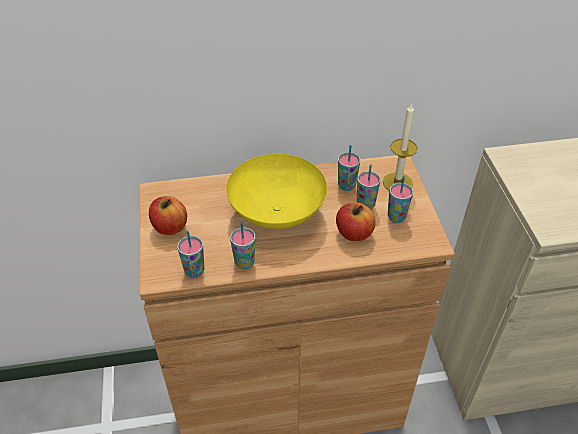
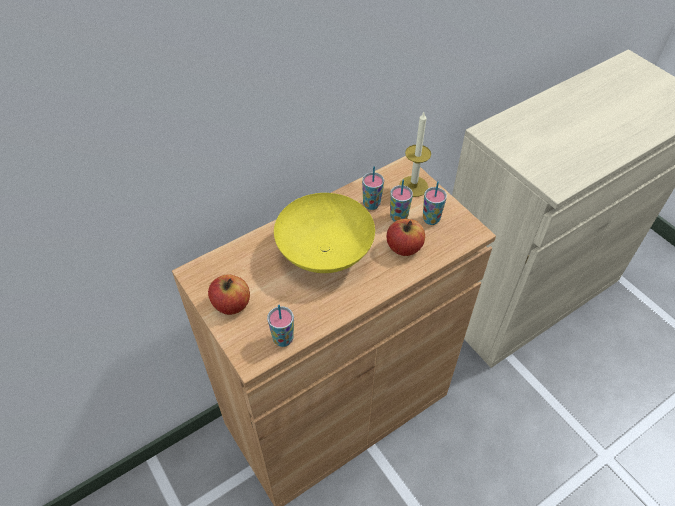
camera: 25 degrees left, 5 degrees up
(244, 263) = (324, 312): cup -> none

